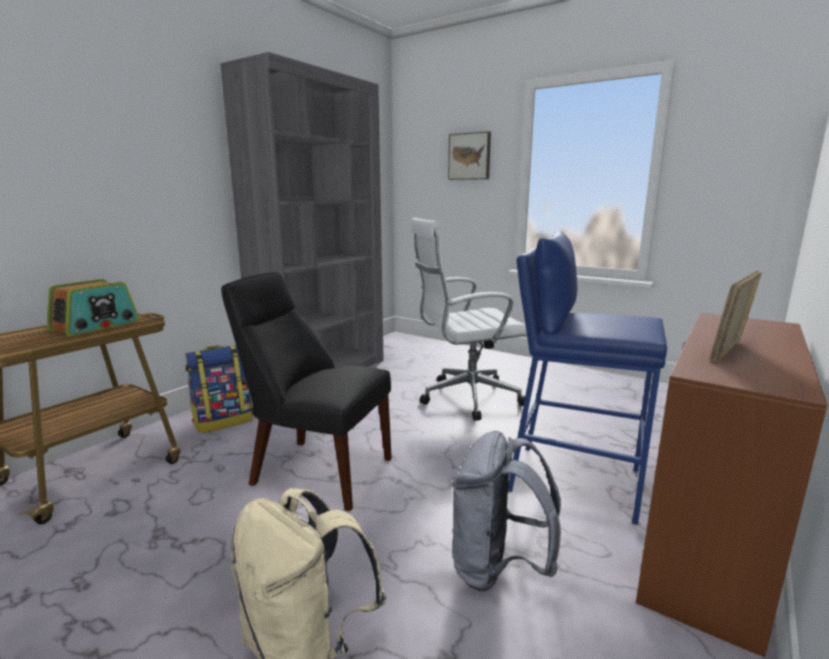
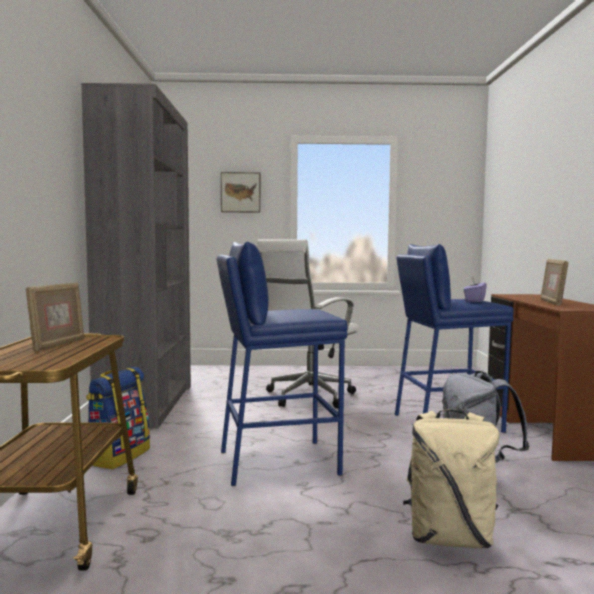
camera: 35 degrees left, 10 degrees down
(96, 326) = (58, 345): radio -> picture frame
(316, 470) = (277, 462): black chair -> blue stool
(626, 324) = (474, 300): none -> purple tissue box

